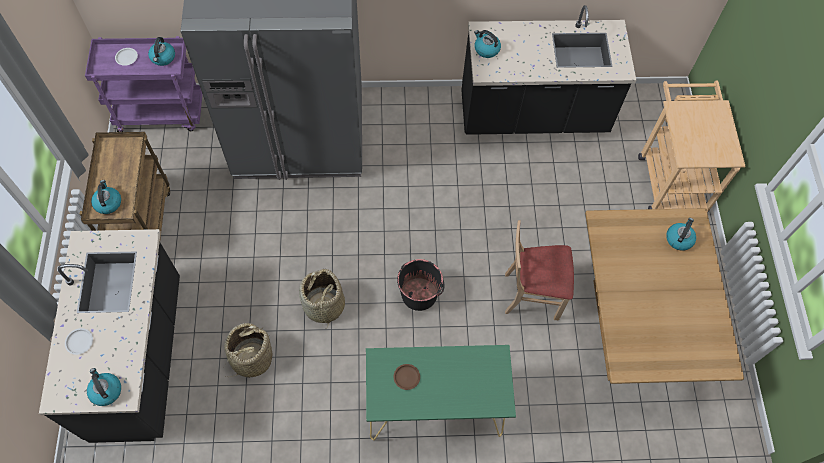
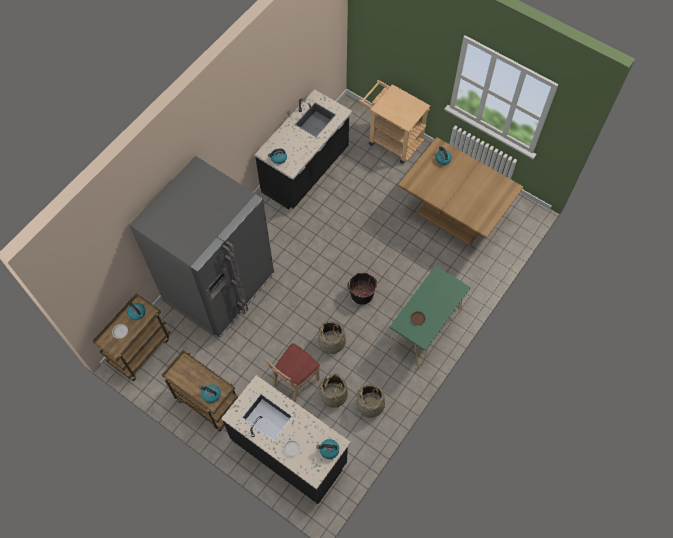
camera: 50 degrees left, 0 degrees up
(162, 113) = (140, 350): purple cart -> brown cart
(270, 413) = (370, 405): none -> basket
(531, 294) = (402, 245): beige chair -> beige chair (295, 381)

